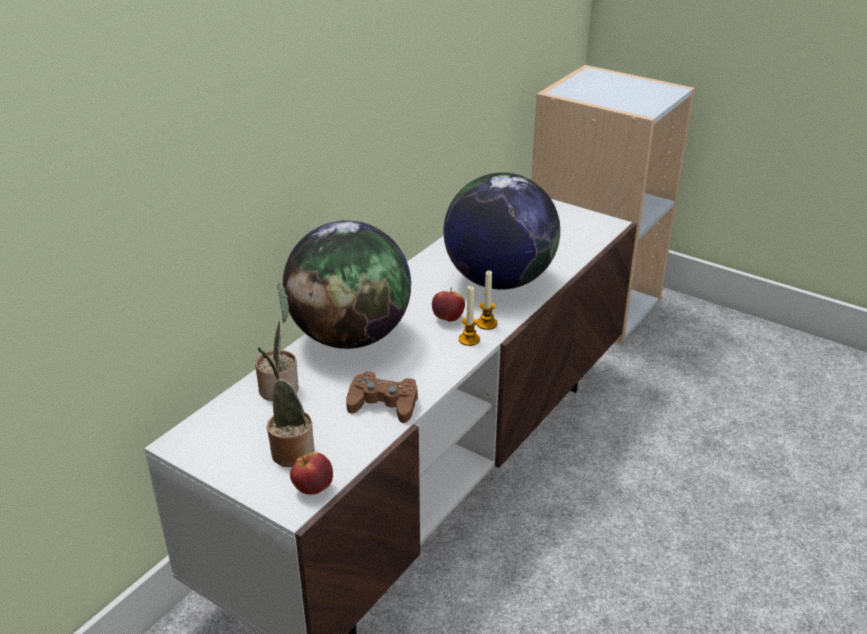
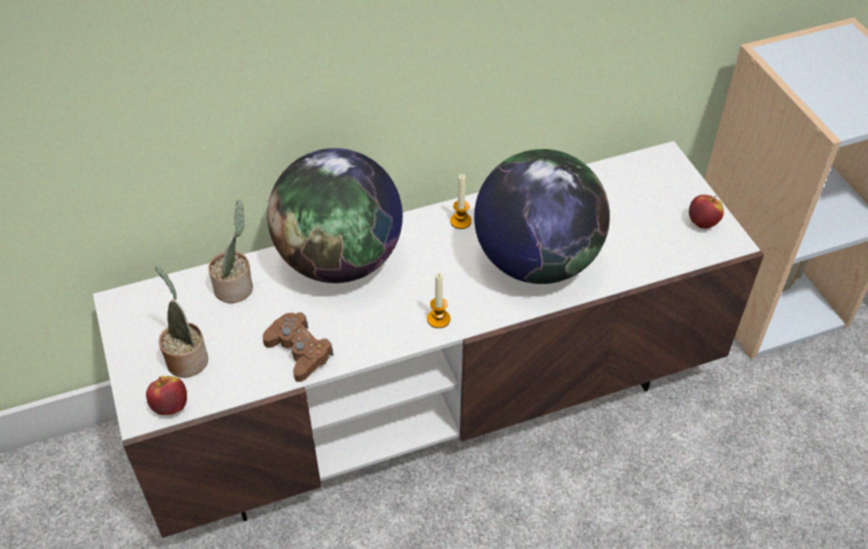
camera: 35 degrees right, 15 degrees up
(448, 318) = (443, 284): apple -> apple (702, 222)
(486, 324) = (472, 309): candle -> candle (460, 221)

